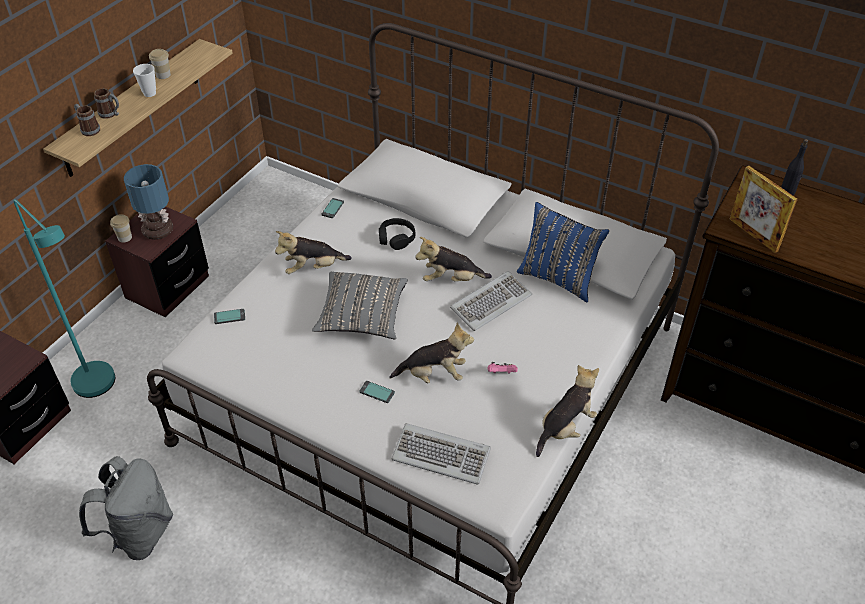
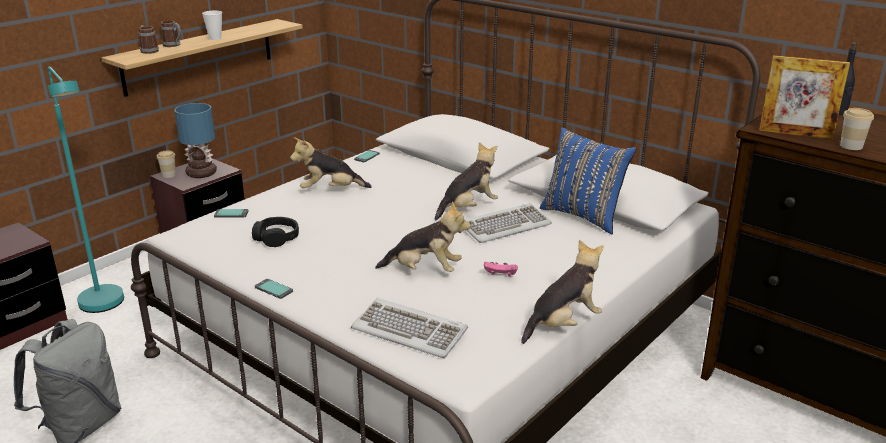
camera: 10 degrees right, 20 degrees down
(163, 75) = (233, 31): cup -> cup (851, 146)
(362, 316) = (365, 224): grey pillow -> none
(377, 392) = (357, 277): phone -> phone (273, 289)
(396, 238) = (422, 178): black headphones -> black headphones (276, 238)
(451, 279) = (468, 208): plush toy -> plush toy turned 135 degrees clockwise
(753, 235) = (795, 134): picture frame -> picture frame turned 45 degrees counterclockwise

